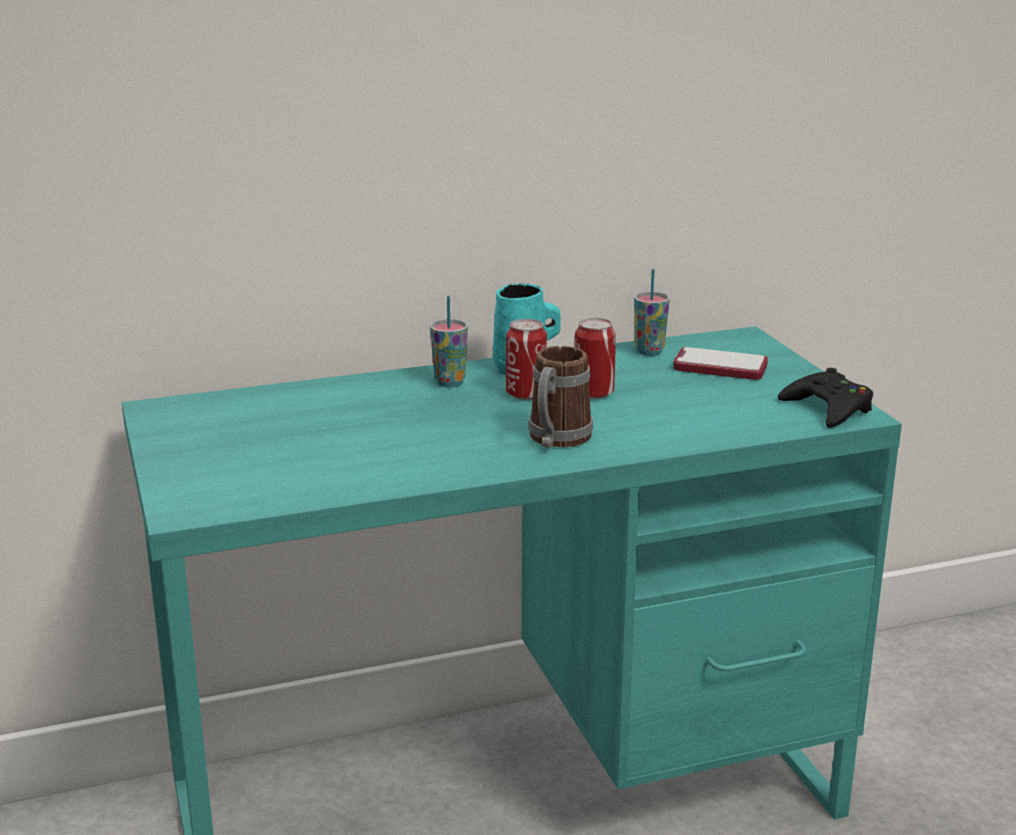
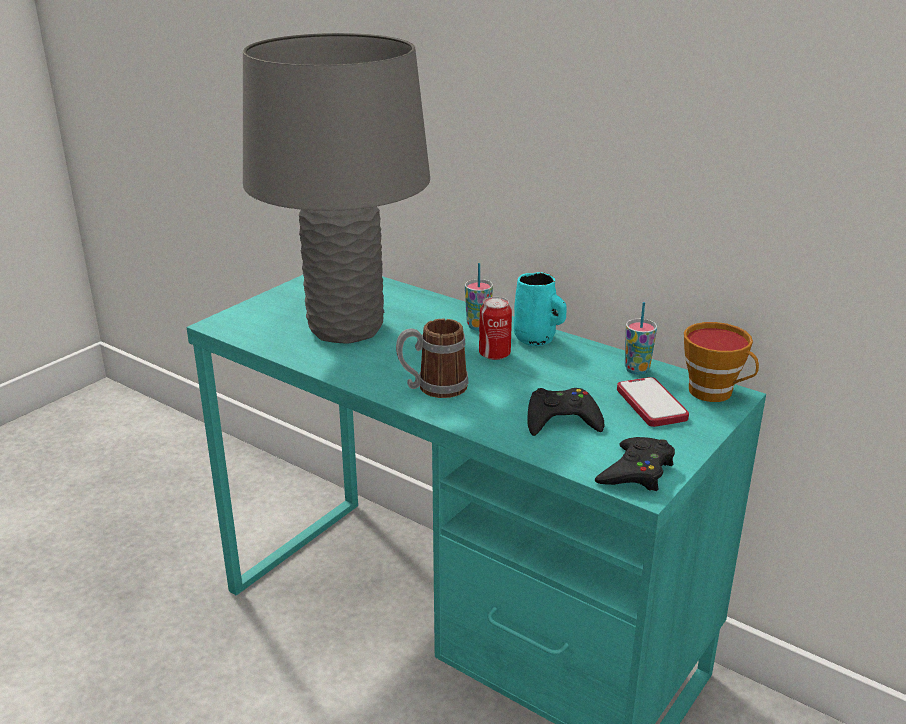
camera: 55 degrees right, 5 degrees up
(337, 443) = (345, 328): none -> grey table lamp
(593, 393) = (529, 374): can -> none
(701, 407) = (561, 420): none -> black game controller
(732, 340) = (715, 393): none -> cup

